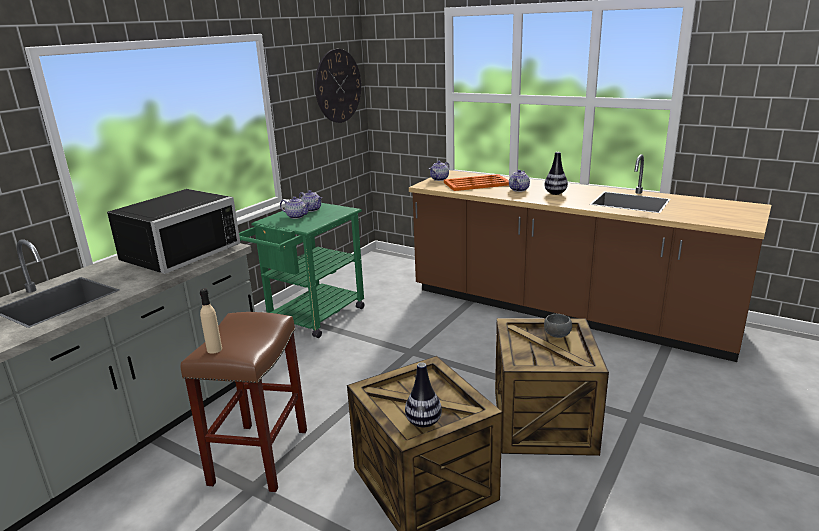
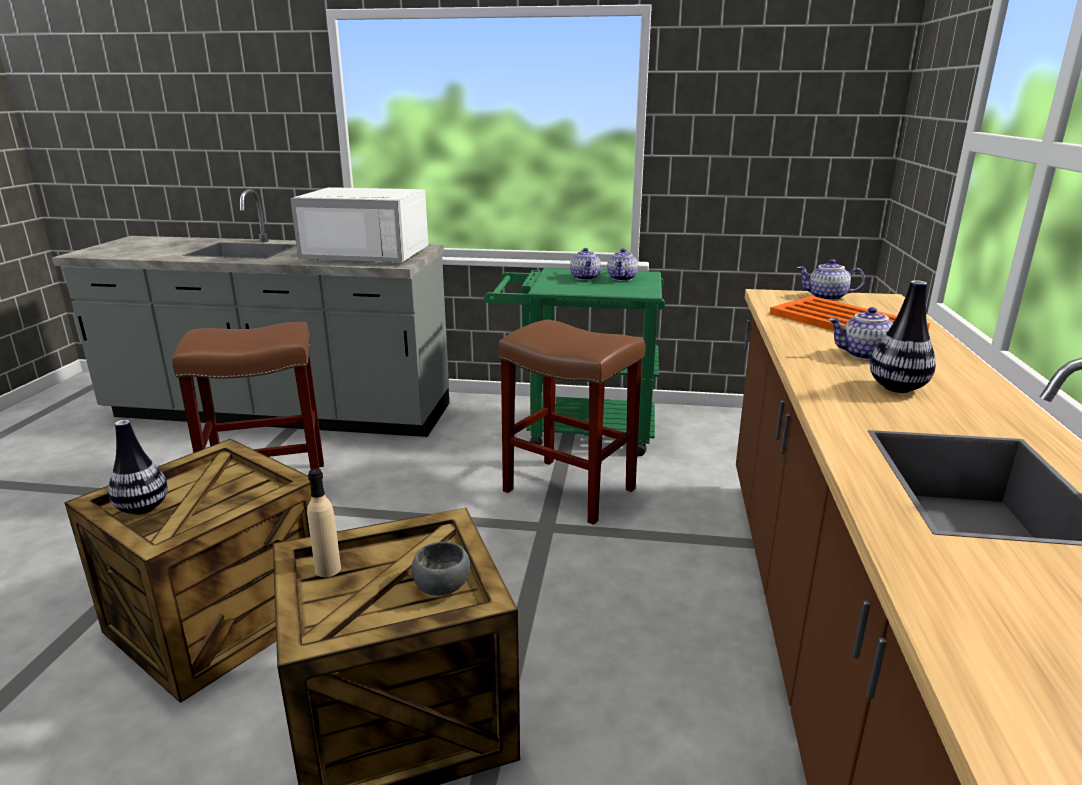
camera: 65 degrees right, 0 degrees up
(177, 253) = (370, 254): black microwave -> white microwave
(214, 349) = (201, 331): beige bottle -> beige bottle (328, 569)
(338, 86) = (817, 106): wall clock -> none
(380, 336) = (571, 490): none -> brown stool

